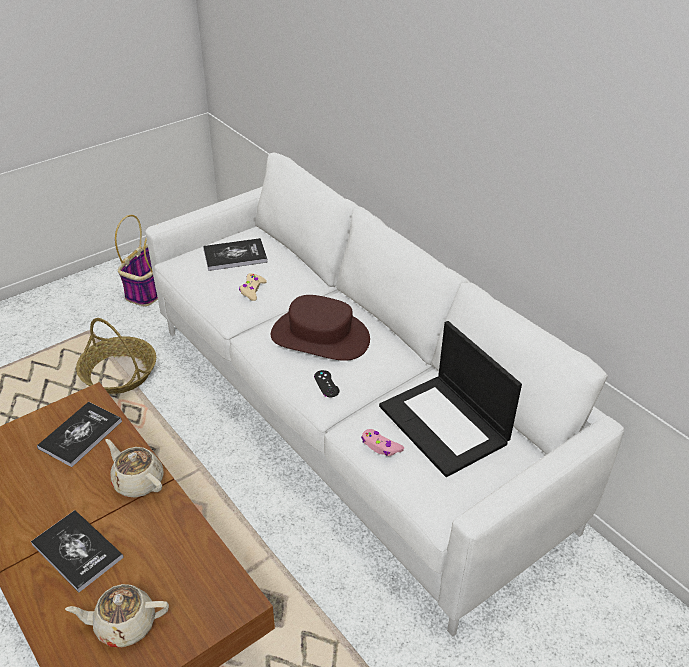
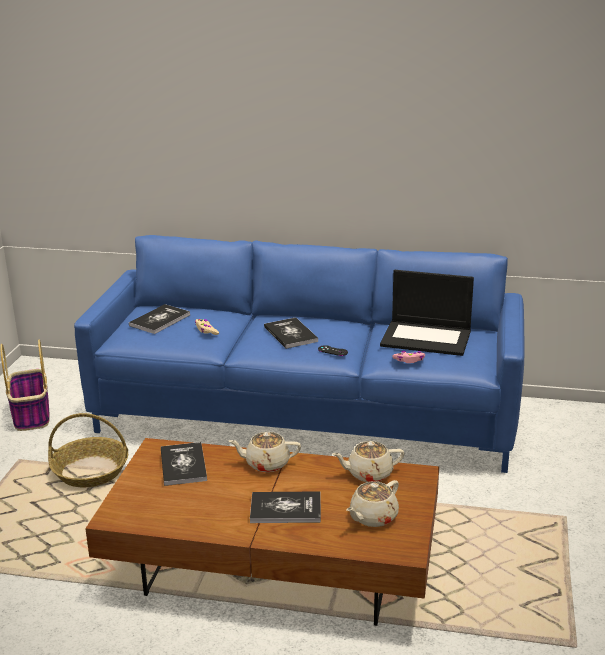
camera: 40 degrees left, 15 degrees down
(197, 563) = (369, 474): none -> beige teapot
(320, 337) = (290, 334): brown hat -> book
(345, 423) = (305, 418): white sofa -> blue sofa

